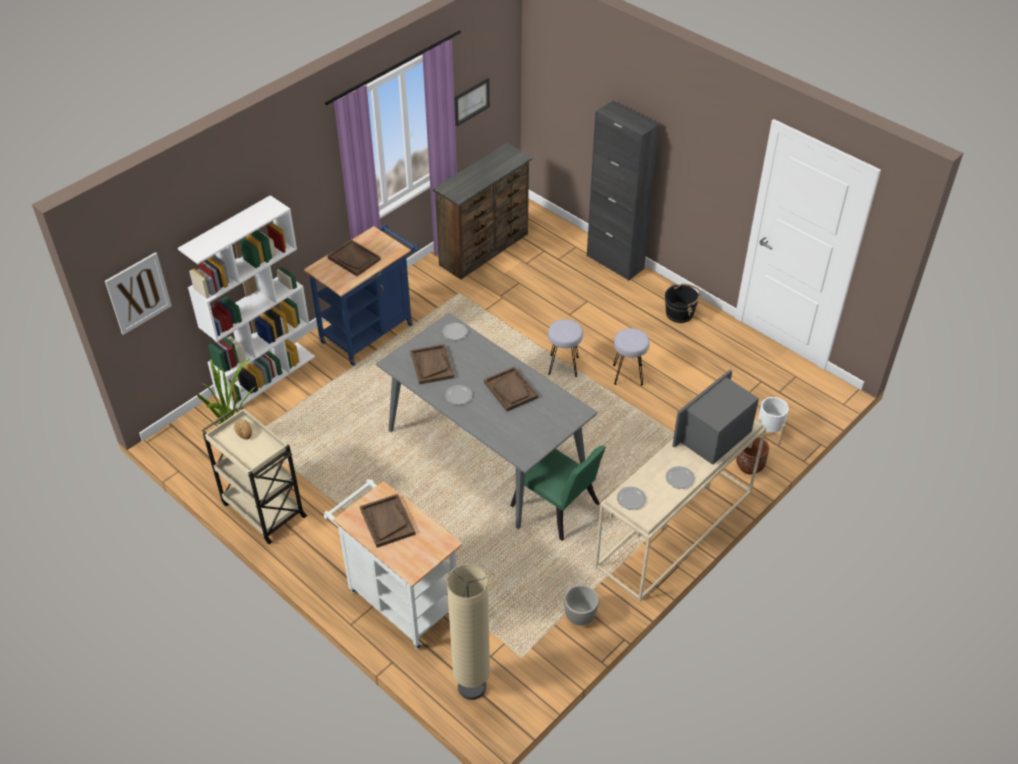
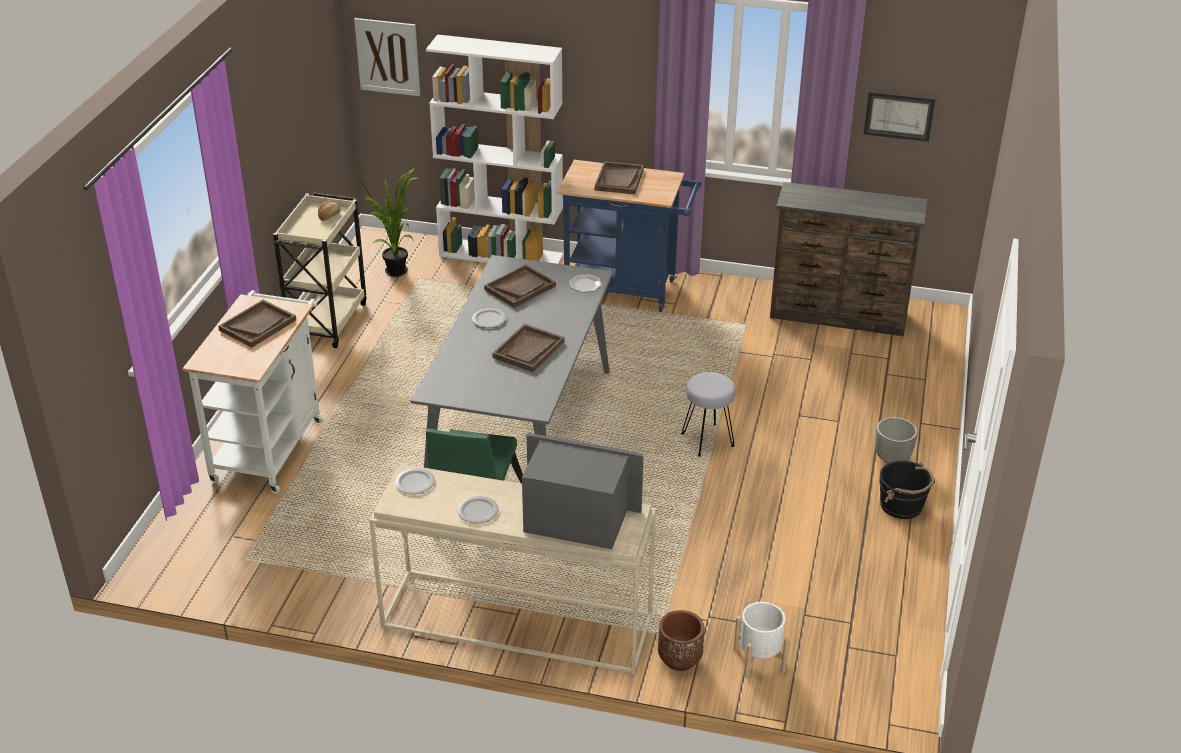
camera: 60 degrees right, 10 degrees down
(472, 687) = (184, 537): beige floor lamp -> none
(580, 617) = (326, 586): planter -> planter (892, 459)
(615, 262) = (934, 419): black cabinet -> none
(628, 375) = (743, 497): grey stool -> none

